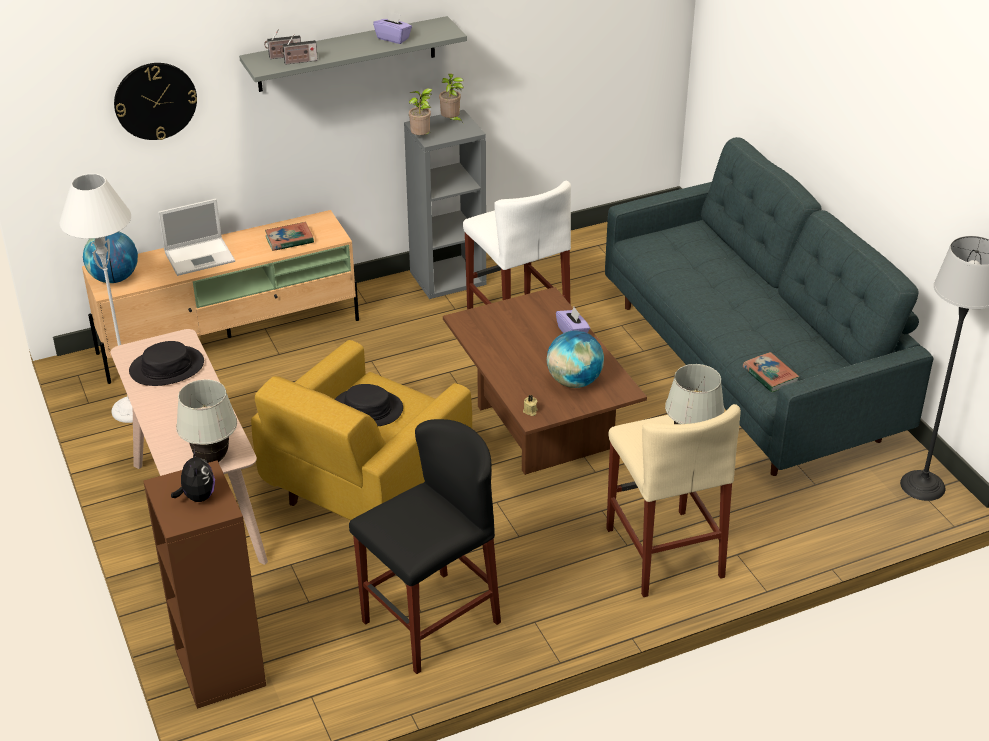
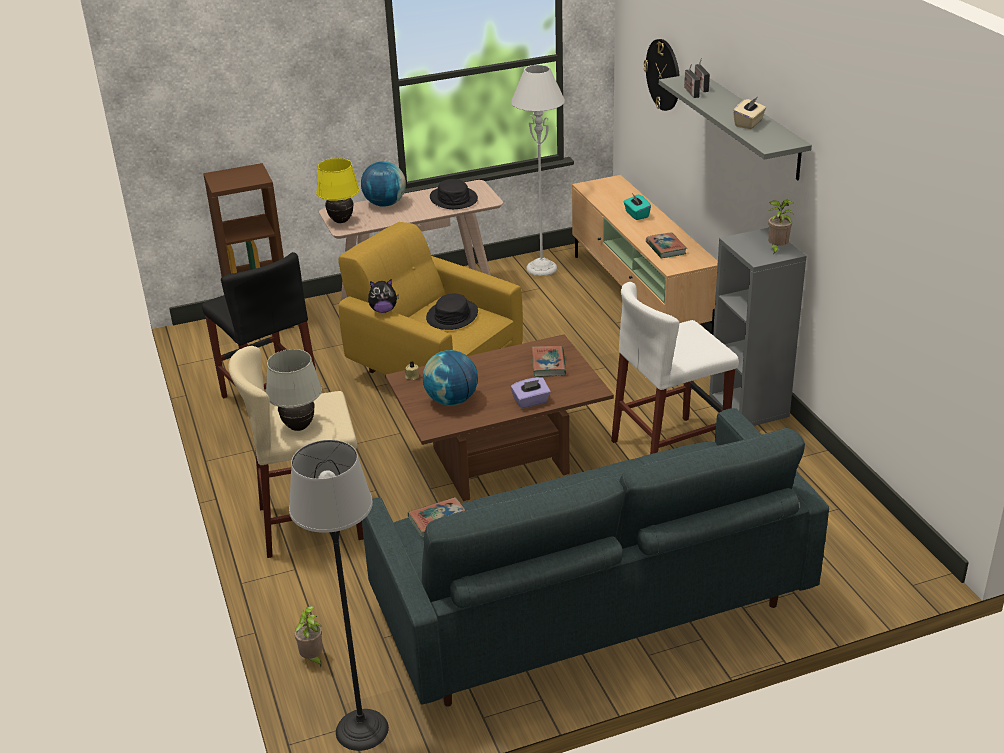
camera: 95 degrees right, 5 degrees down
(114, 278) = (602, 187): globe -> globe (385, 204)
(197, 497) = (237, 178): plush toy -> plush toy (383, 310)
(201, 256) = (636, 215): laptop -> turquoise tissue box
(211, 459) = (341, 221): white table lamp -> yellow table lamp
(393, 38) = (749, 123): purple tissue box -> beige tissue box
(421, 137) = (738, 235): potted plant -> potted plant (312, 659)
(503, 324) = (548, 364): none -> book

